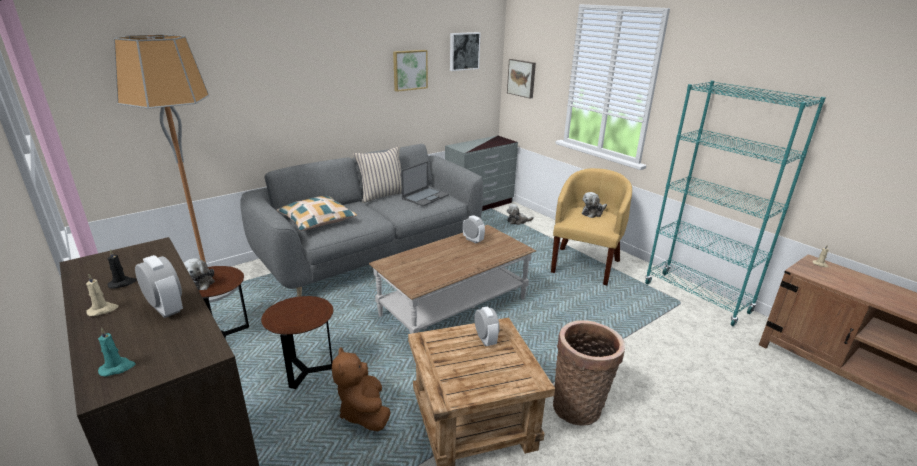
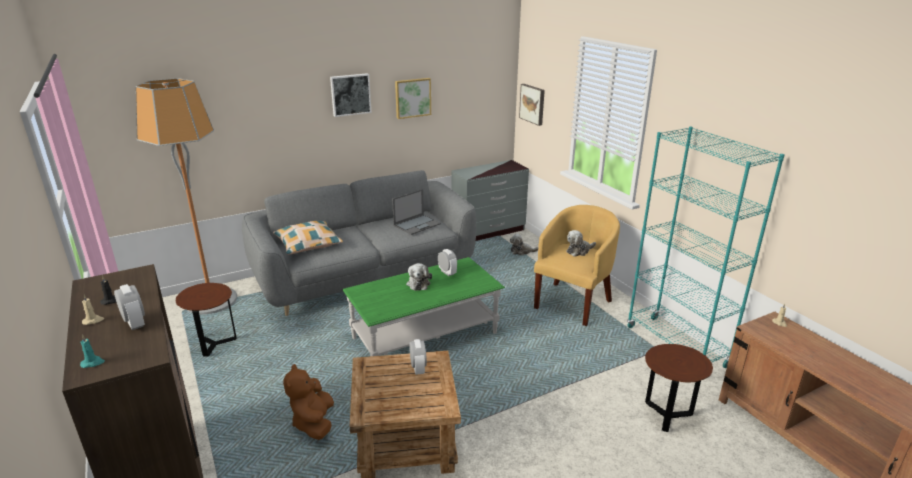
camera: 10 degrees right, 0 degrees up
(200, 282) = (194, 296): plush toy -> plush toy (418, 283)
(306, 372) = (275, 383): brown side table -> brown side table (667, 416)
(382, 195) = (377, 221): beige pillow -> none
(454, 307) = (425, 336): brown coffee table -> green coffee table
(463, 51) = (471, 77): picture -> picture (350, 94)
(579, 406) = (508, 439): basket -> none

